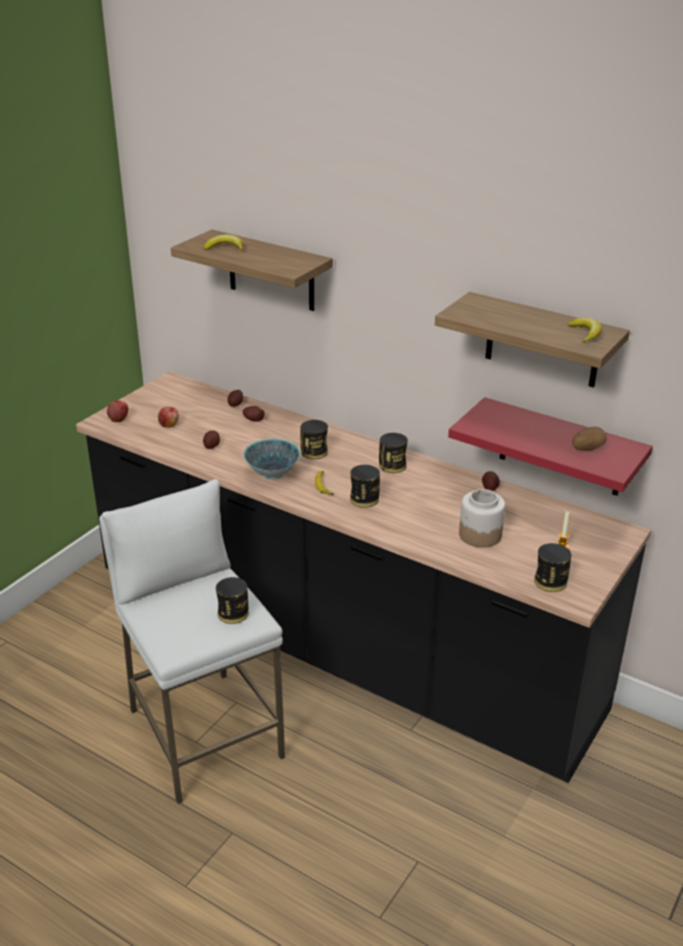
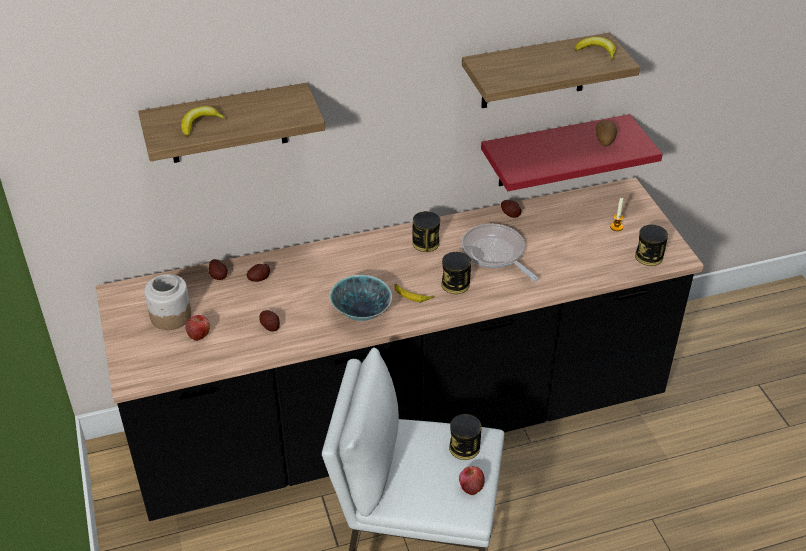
camera: 50 degrees left, 10 degrees up
(118, 418) = (143, 362): apple -> apple (471, 486)
(314, 452) = (355, 272): can -> none
(428, 501) = (495, 253): none -> frying pan
(480, 535) = (563, 254): jar -> jar (170, 315)

